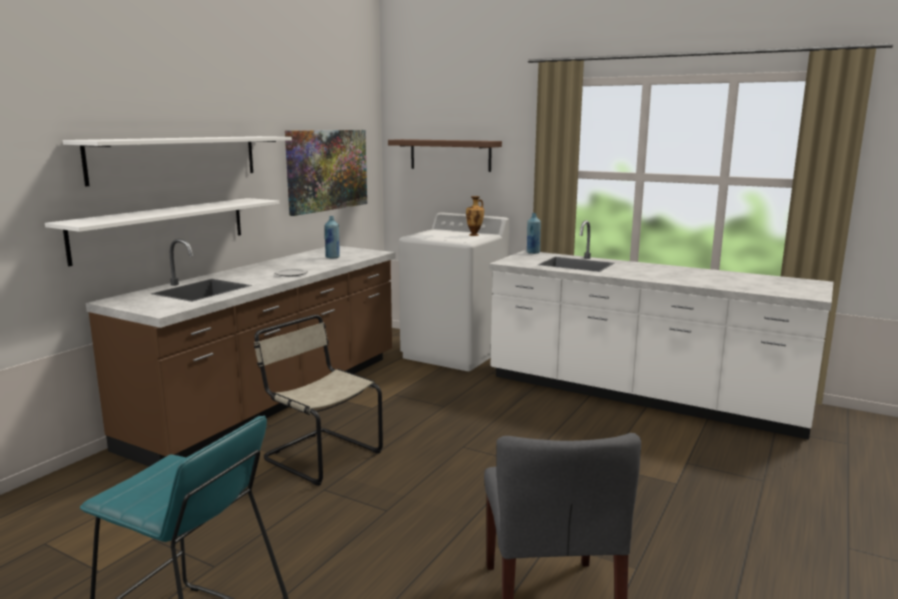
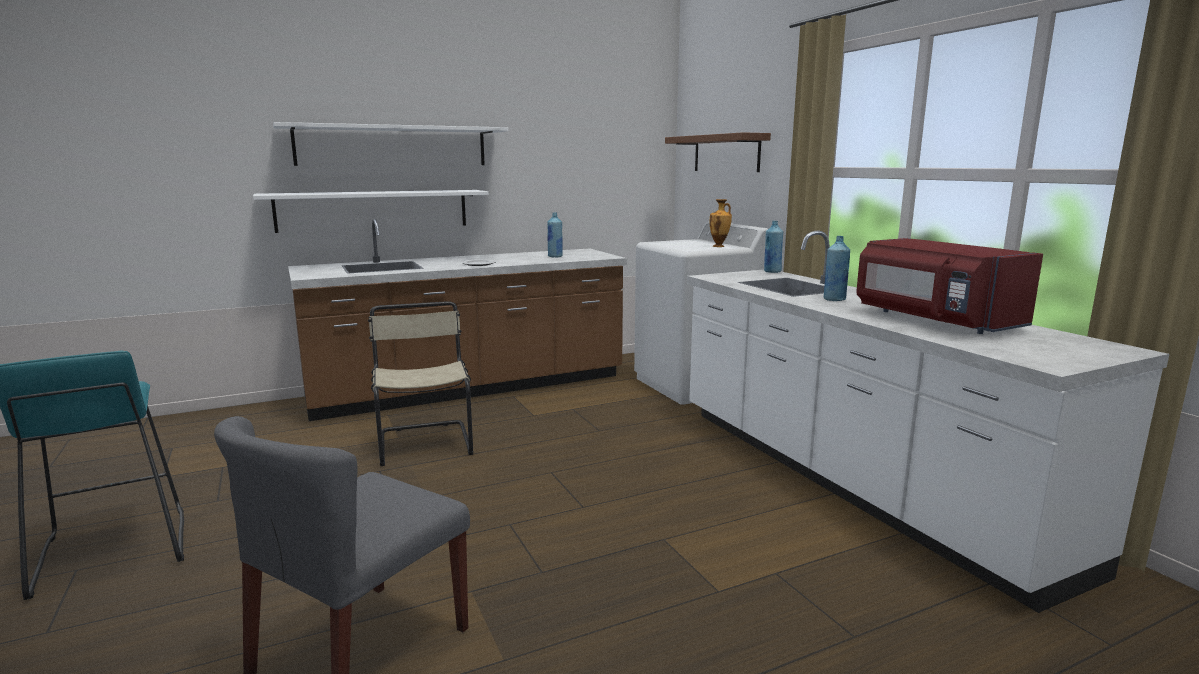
camera: 35 degrees right, 0 degrees up
(327, 170) = (588, 168): picture -> none
(628, 271) = (834, 299): none -> blue bottle
(708, 277) = (933, 320): none -> red microwave

